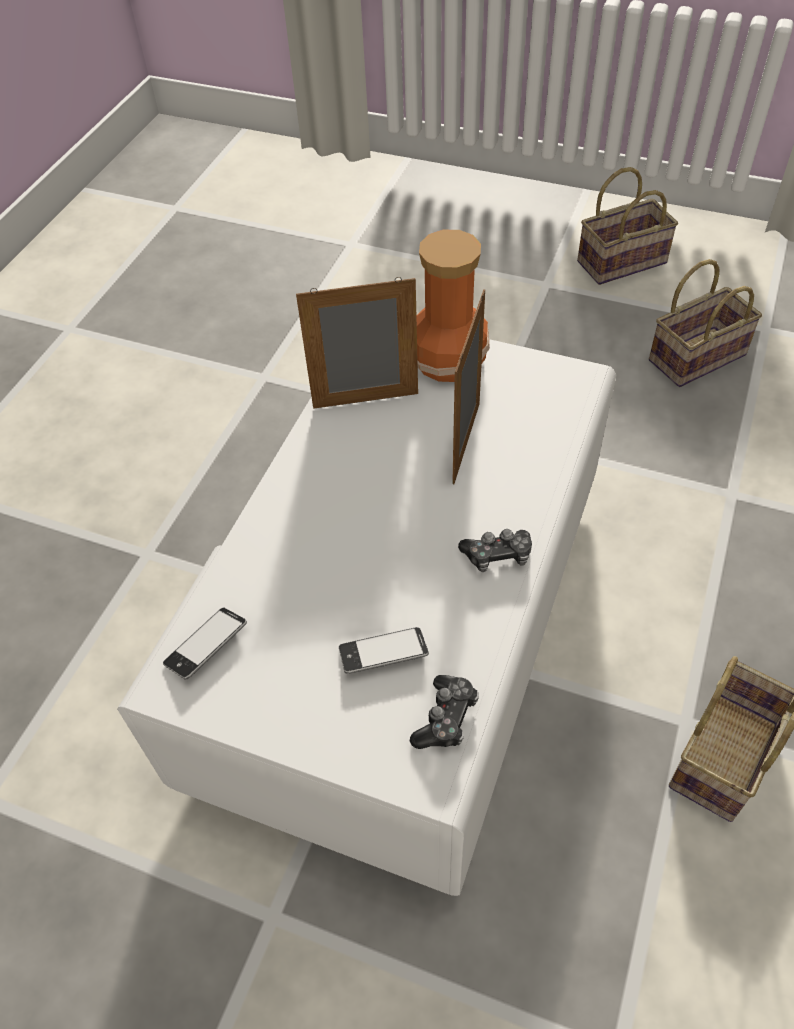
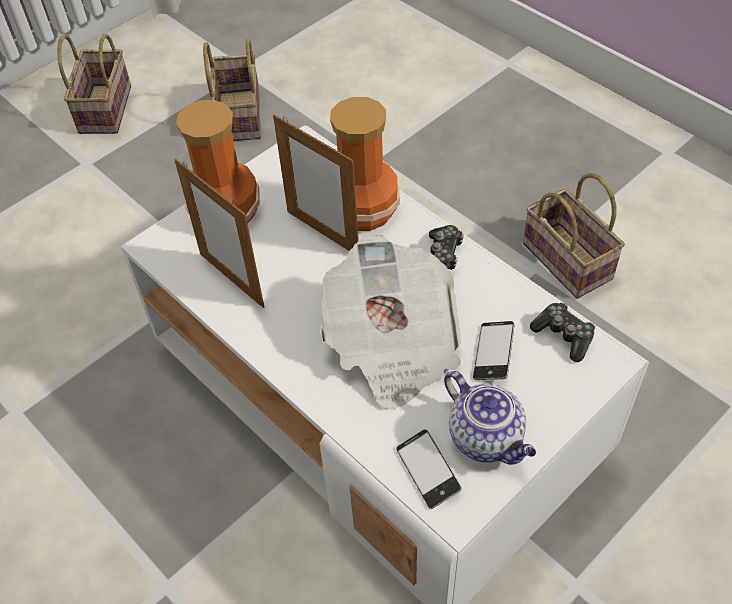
camera: 65 degrees left, 0 degrees up
(268, 686) = (487, 438): none -> teapot
(349, 558) = (392, 346): none -> newspaper
(365, 400) = (231, 280): picture frame -> picture frame turned 60 degrees counterclockwise
(519, 461) = (362, 210): none -> vase

